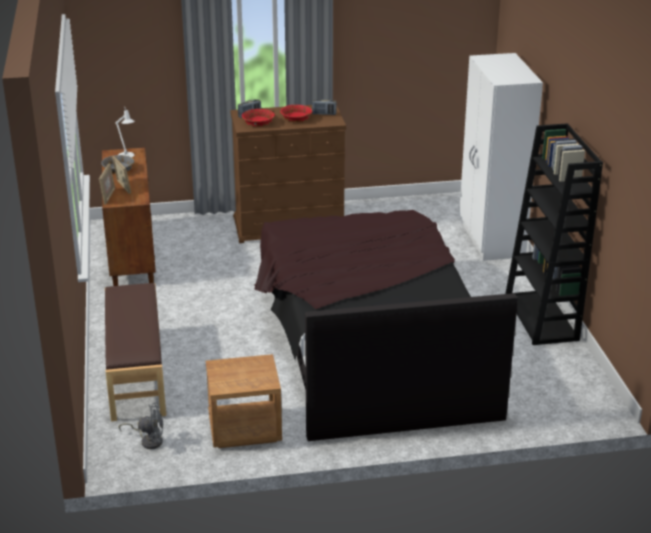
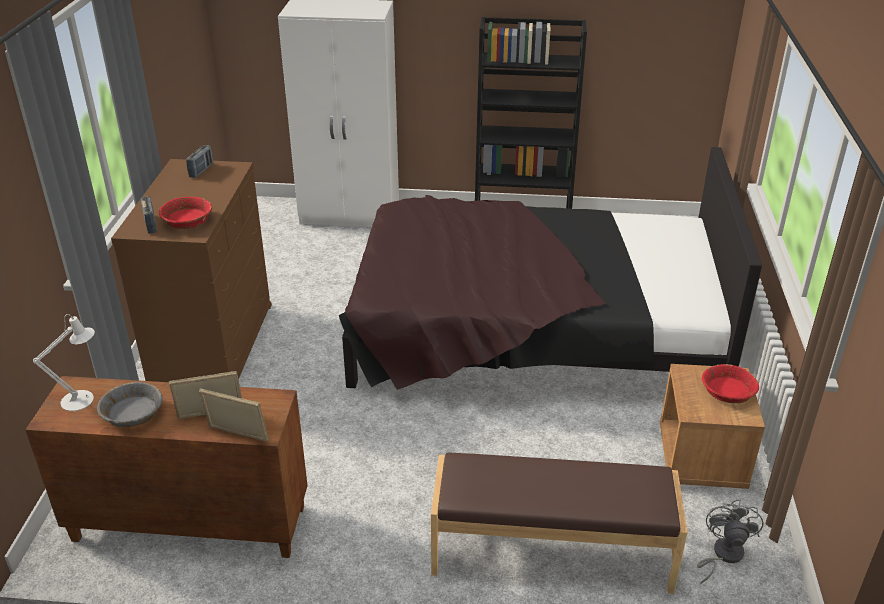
camera: 75 degrees left, 5 degrees up
(296, 119) = (199, 191): red bowl -> red bowl (728, 392)

